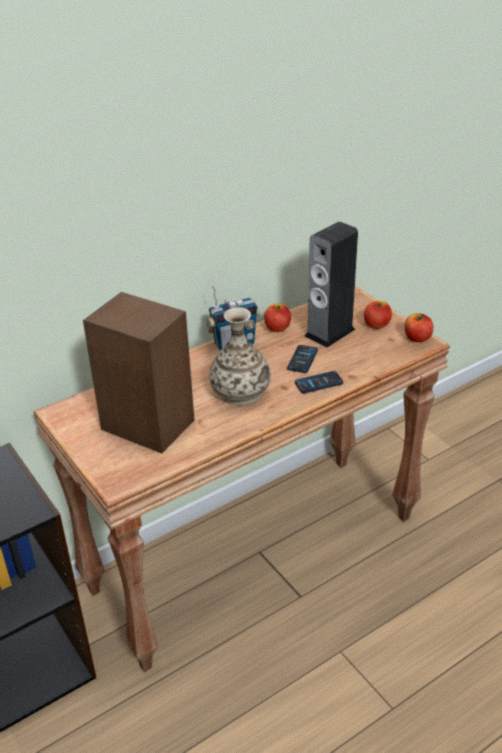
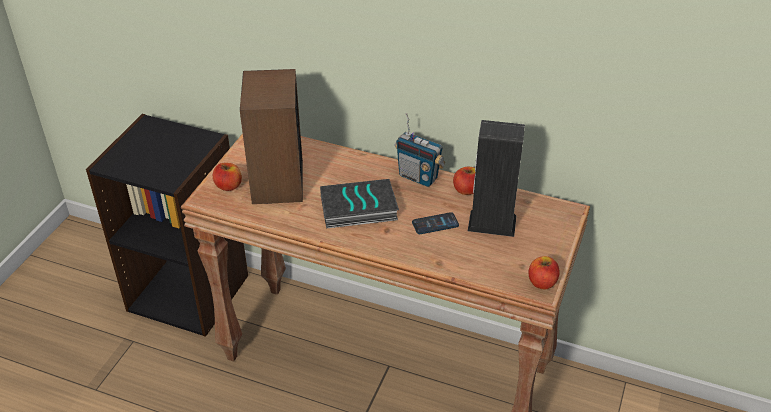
camera: 55 degrees right, 5 degrees up
(240, 392) = (357, 209): vase -> book
(318, 383) = (410, 247): phone -> none
(376, 325) = (536, 247): apple -> apple (228, 186)

